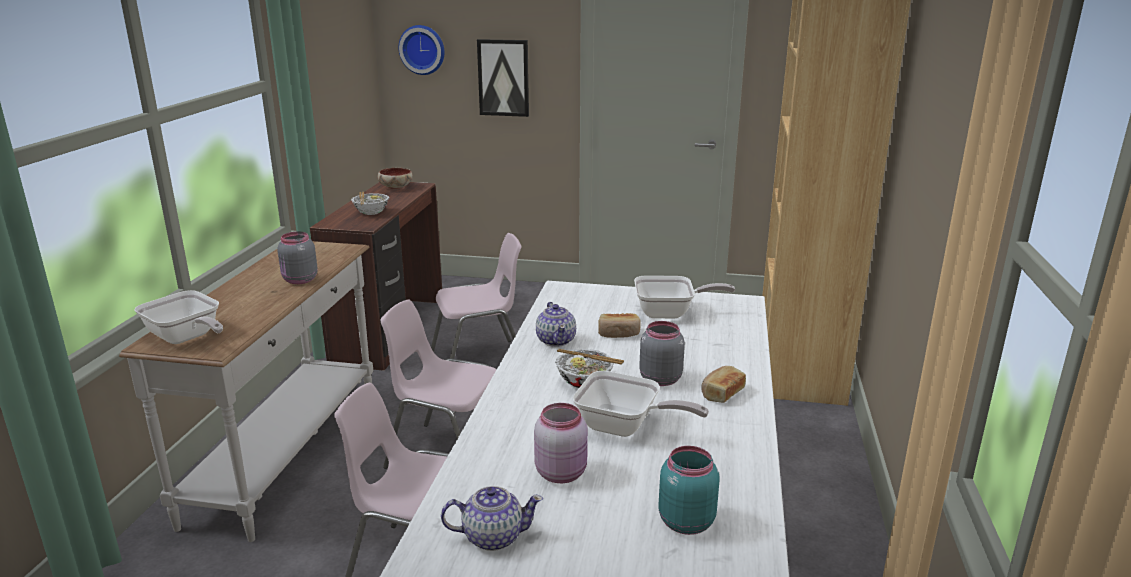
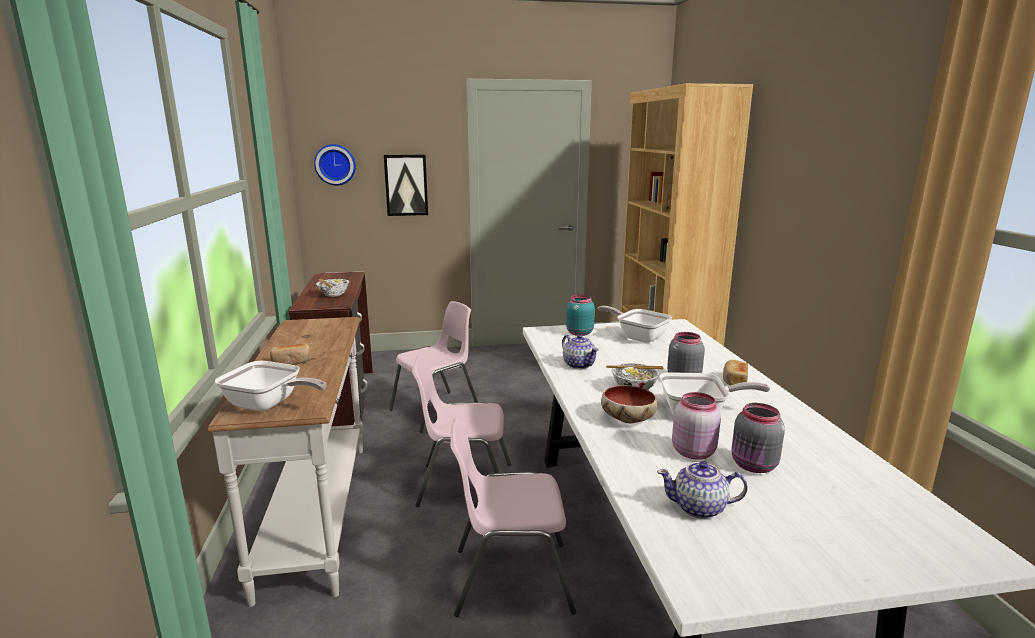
camera: 20 degrees left, 5 degrees down
(299, 280) = (328, 348): grey jar -> grey jar (754, 466)
(395, 187) = (334, 277): bowl -> bowl (627, 419)
(492, 536) = (699, 508): teapot -> teapot turned 150 degrees counterclockwise
(618, 333) = (618, 354): bread -> bread (291, 362)
(670, 313) = (638, 336): frying pan -> frying pan turned 120 degrees counterclockwise
(684, 521) = (816, 466): turquoise jar -> turquoise jar (578, 333)

